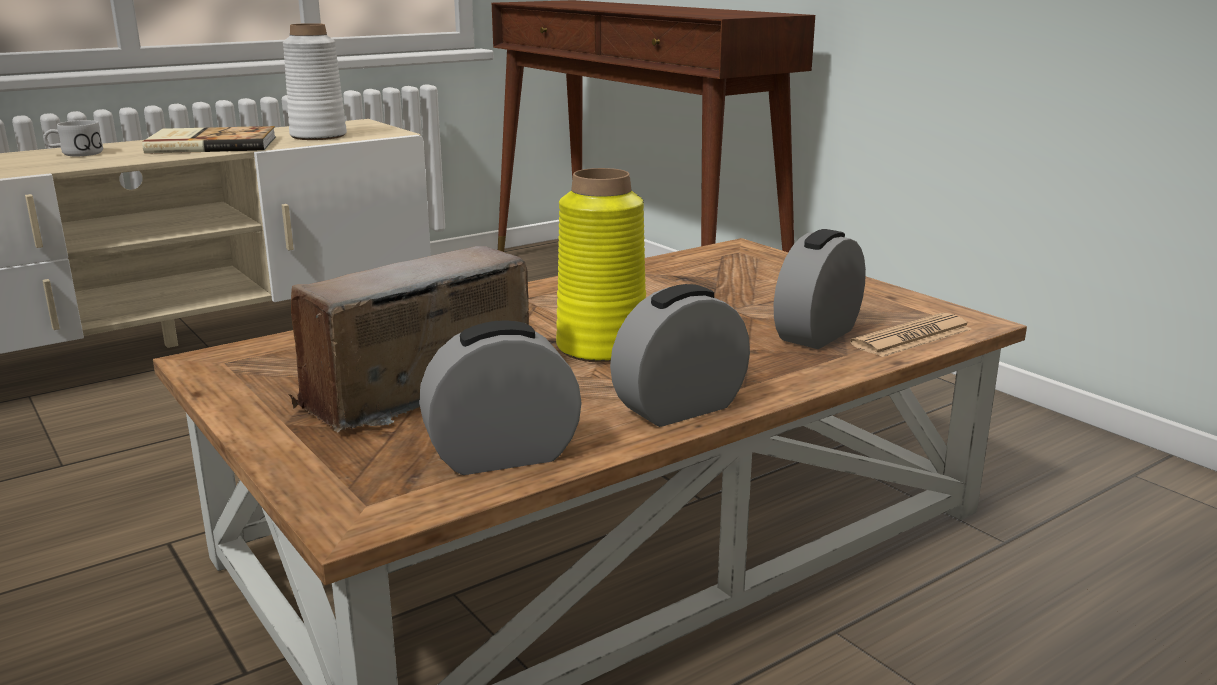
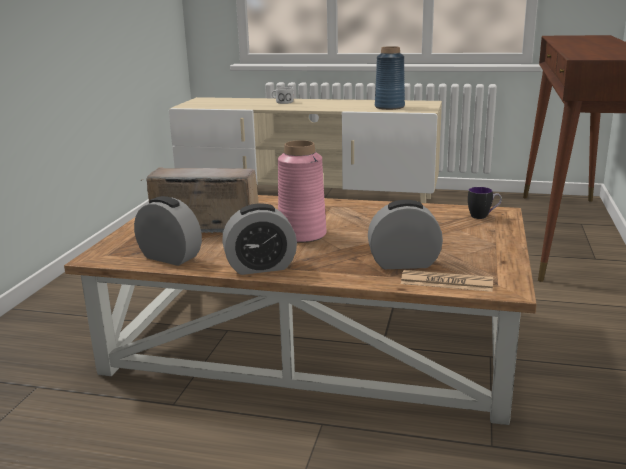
camera: 50 degrees right, 0 degrees up
(211, 144) = (336, 105): book -> none
(318, 136) = (389, 107): white vase -> blue vase
(600, 347) = (302, 234): yellow vase -> pink vase
(679, 408) = (260, 267): alarm clock -> alarm clock turned 150 degrees clockwise
(736, 257) = (483, 216): none -> mug

